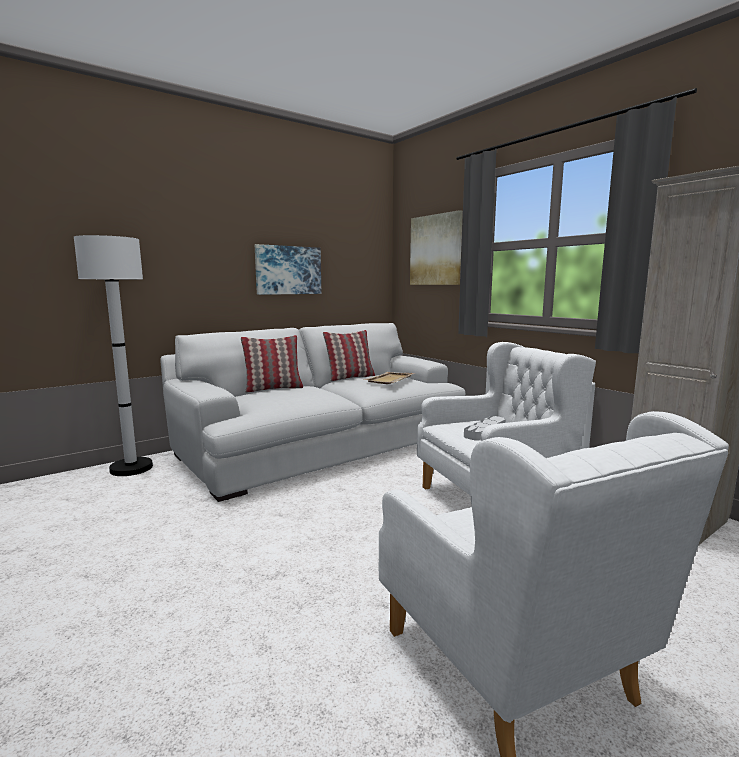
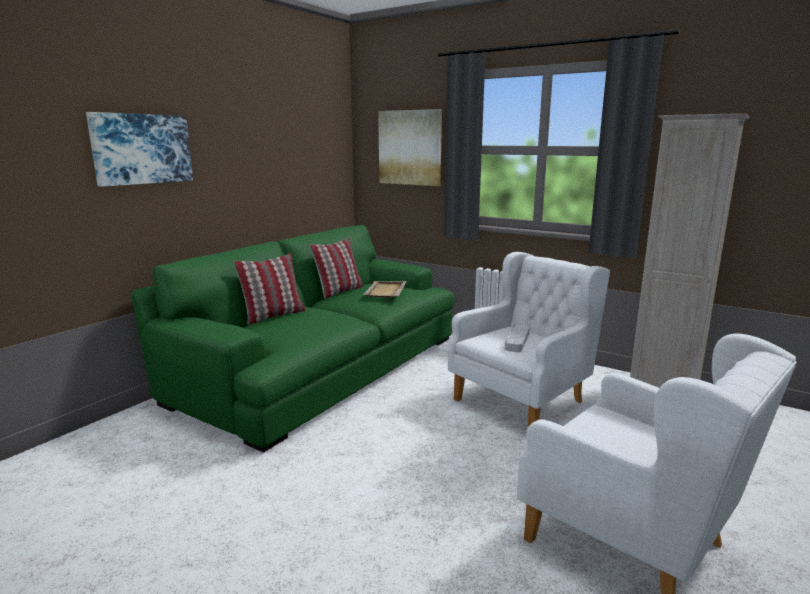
camera: 20 degrees left, 5 degrees up
(131, 468) = (117, 431): white floor lamp -> none
(288, 270) = (256, 174): picture -> picture (142, 149)
(323, 444) = (321, 366): white sofa -> green sofa

